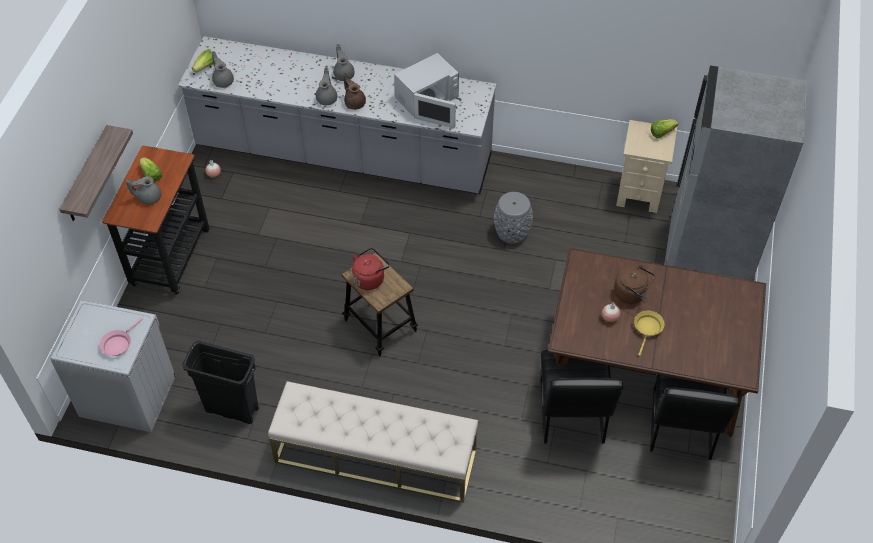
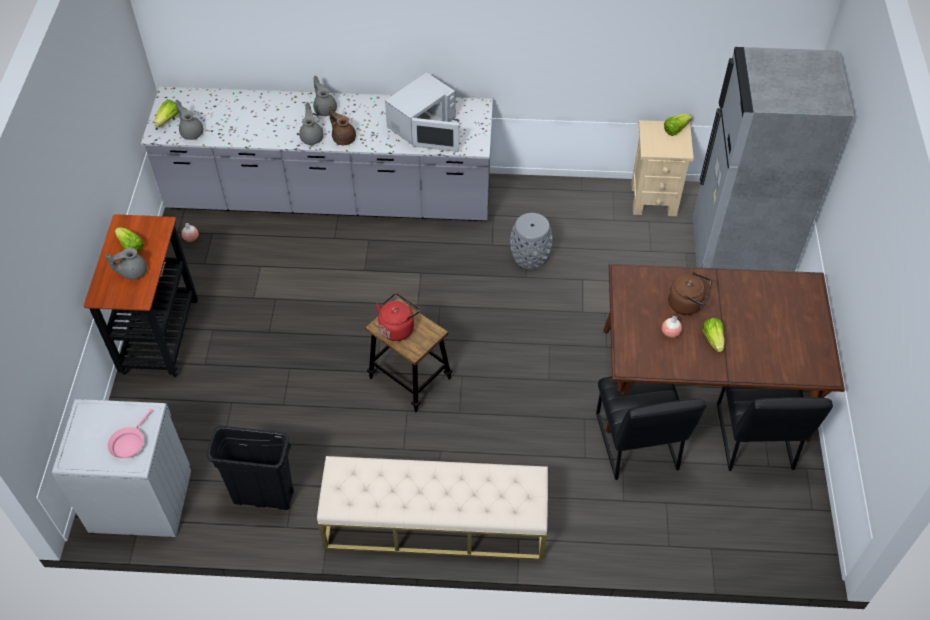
camera: 10 degrees left, 0 degrees up
(87, 176) = (62, 256): shelf -> none
(647, 329) = (713, 339): yellow frying pan -> lettuce

